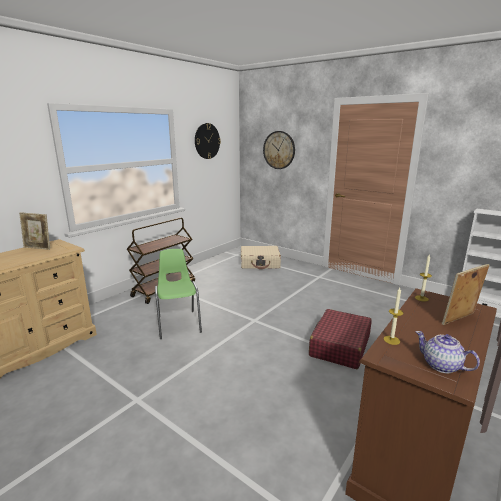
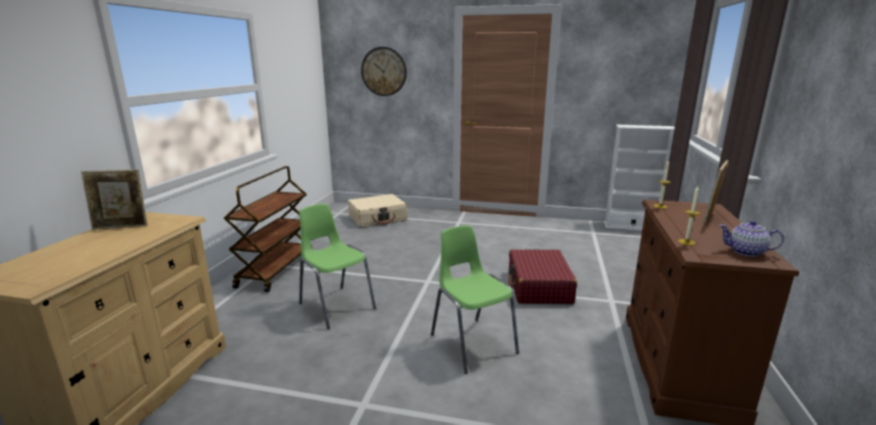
camera: 25 degrees left, 0 degrees up
(207, 141) = (291, 60): wall clock -> none
(245, 378) = (472, 343): none -> green chair

